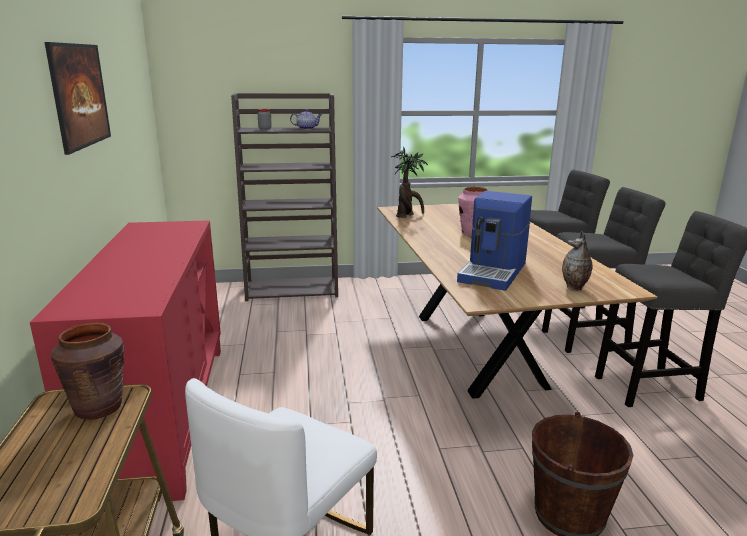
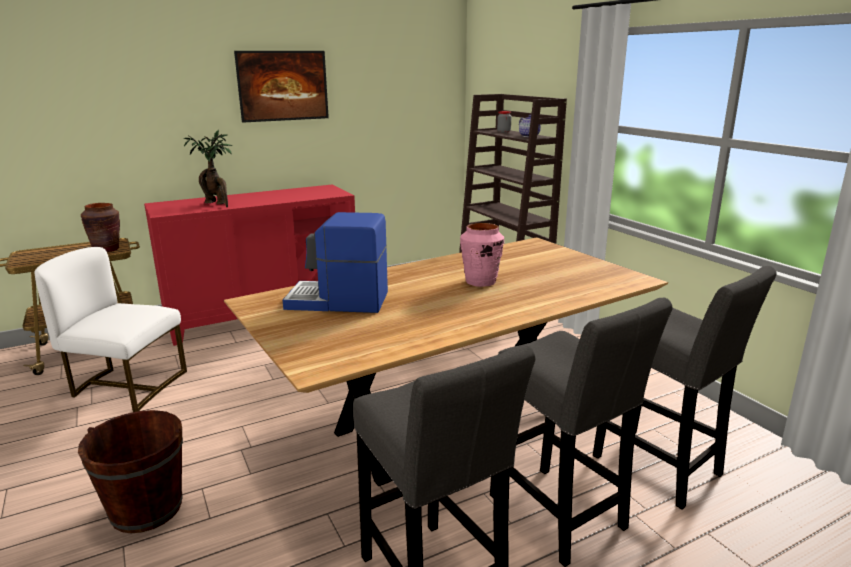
camera: 70 degrees right, 0 degrees up
(407, 216) = (515, 251): potted plant -> potted plant (217, 204)
(575, 288) = (306, 340): vase -> none

